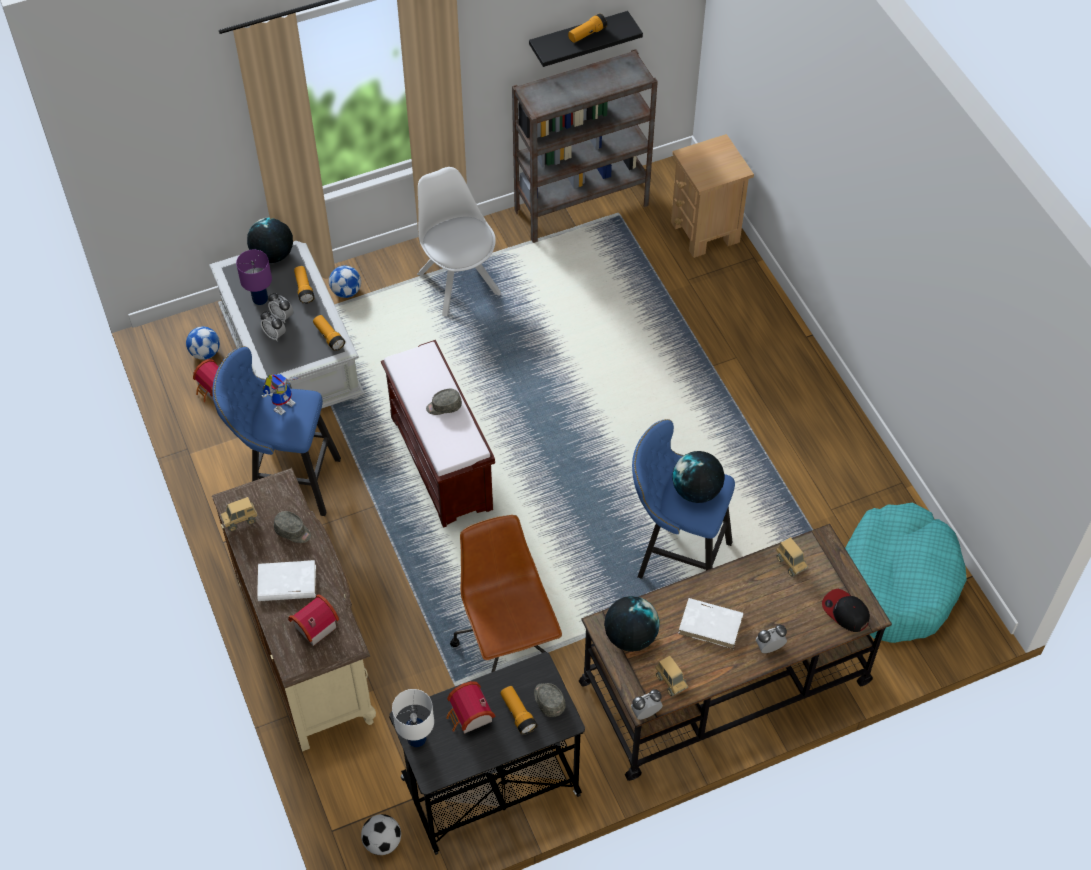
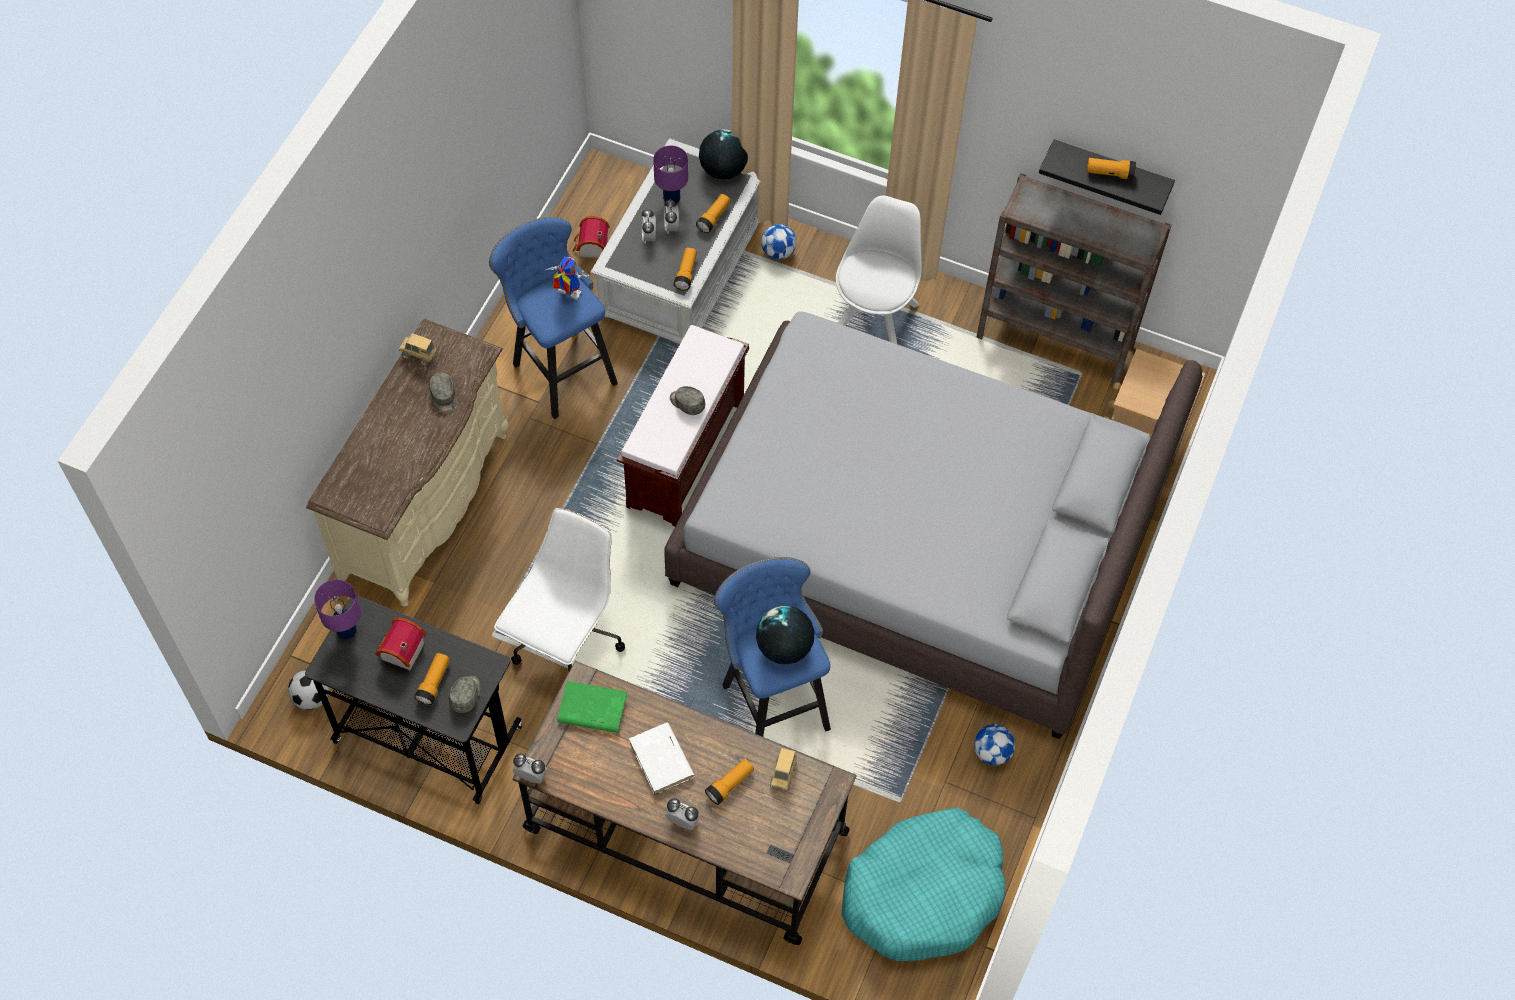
camera: 45 degrees right, 5 degrees up
(205, 353) = (618, 212): football -> football (992, 752)
(283, 403) = (566, 294): toy robot -> toy robot turned 150 degrees counterclockwise
(286, 583) = (394, 432): white book -> none
(312, 626) = (374, 480): toy house -> none
(417, 740) = (346, 632): white table lamp -> purple table lamp
(507, 643) = (566, 641): brown office chair -> white office chair
(630, 636) = (591, 709): globe -> green book
(646, 391) = (915, 544): none -> grey bed
(671, 682) = (577, 772): toy truck -> none
(768, 599) = (730, 784): none -> flashlight
(845, 612) = (776, 854): cap -> none

